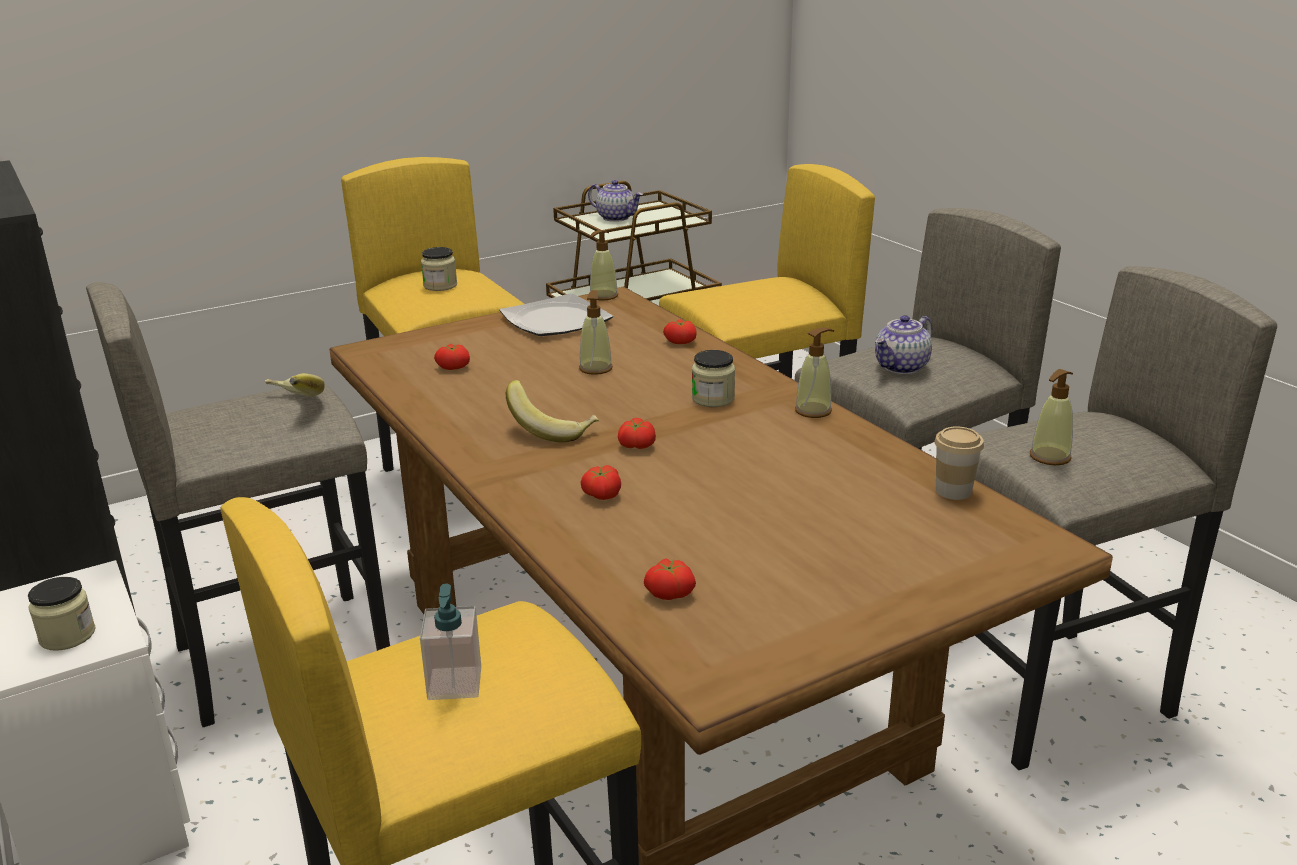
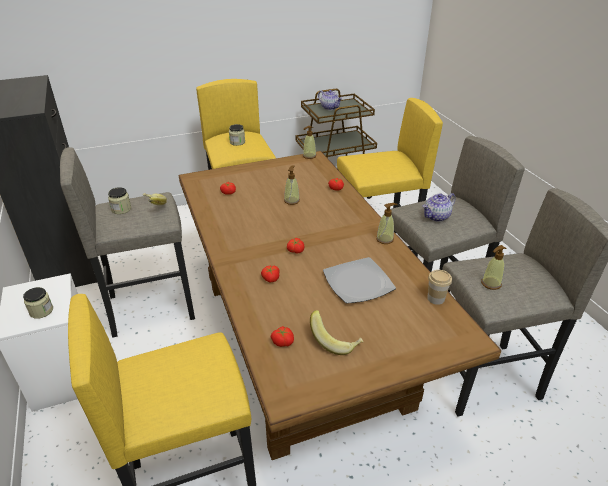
camera: 10 degrees right, 10 degrees up
(454, 683) = (173, 380): soap dispenser -> none
(553, 430) = (261, 236): banana -> banana (335, 341)
(556, 320) = (283, 169): plate -> plate (358, 282)
(713, 399) = (340, 226): jar -> jar (121, 209)

